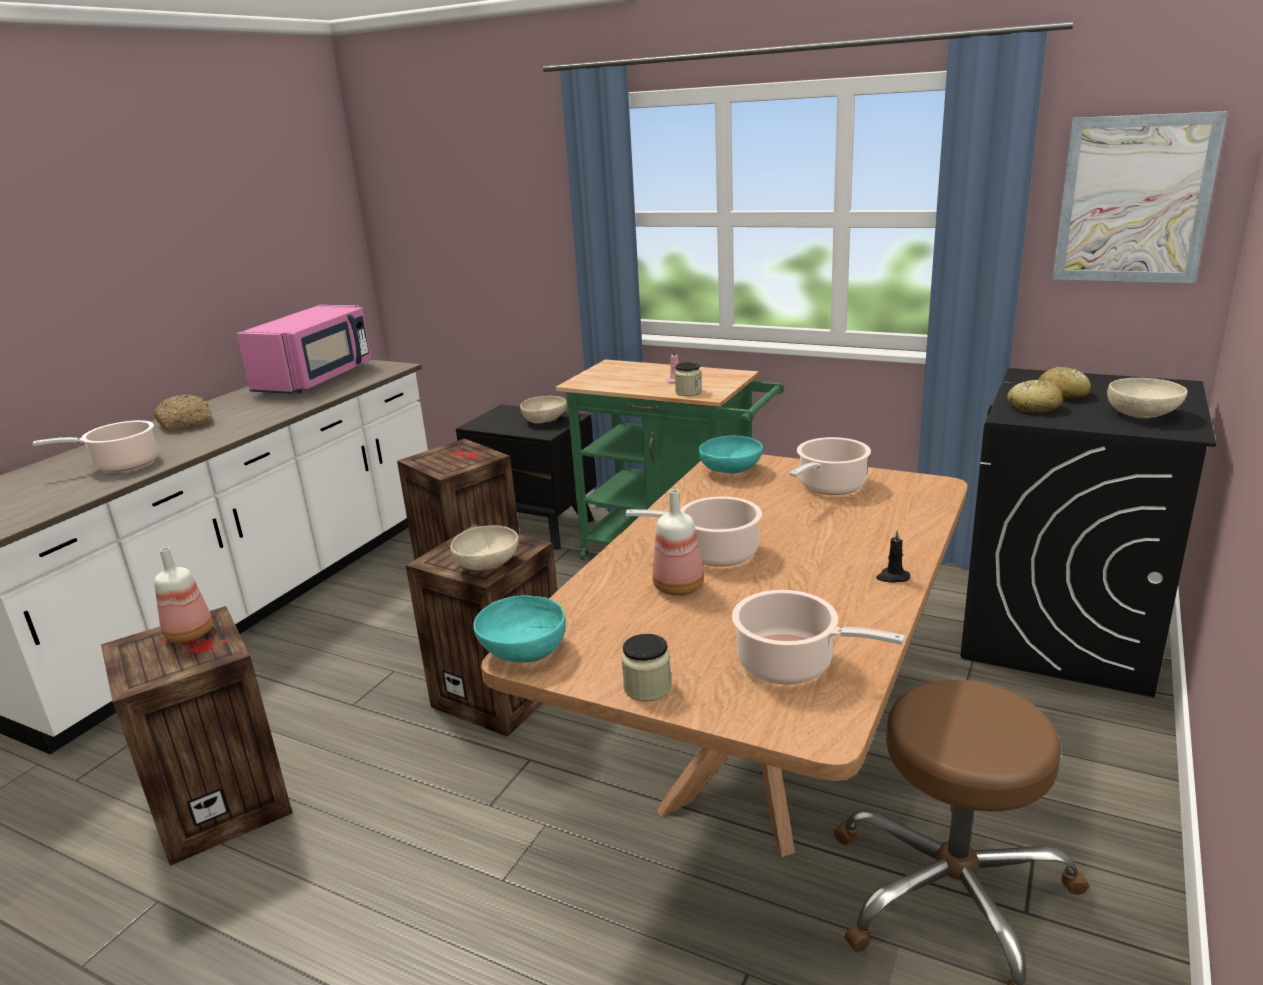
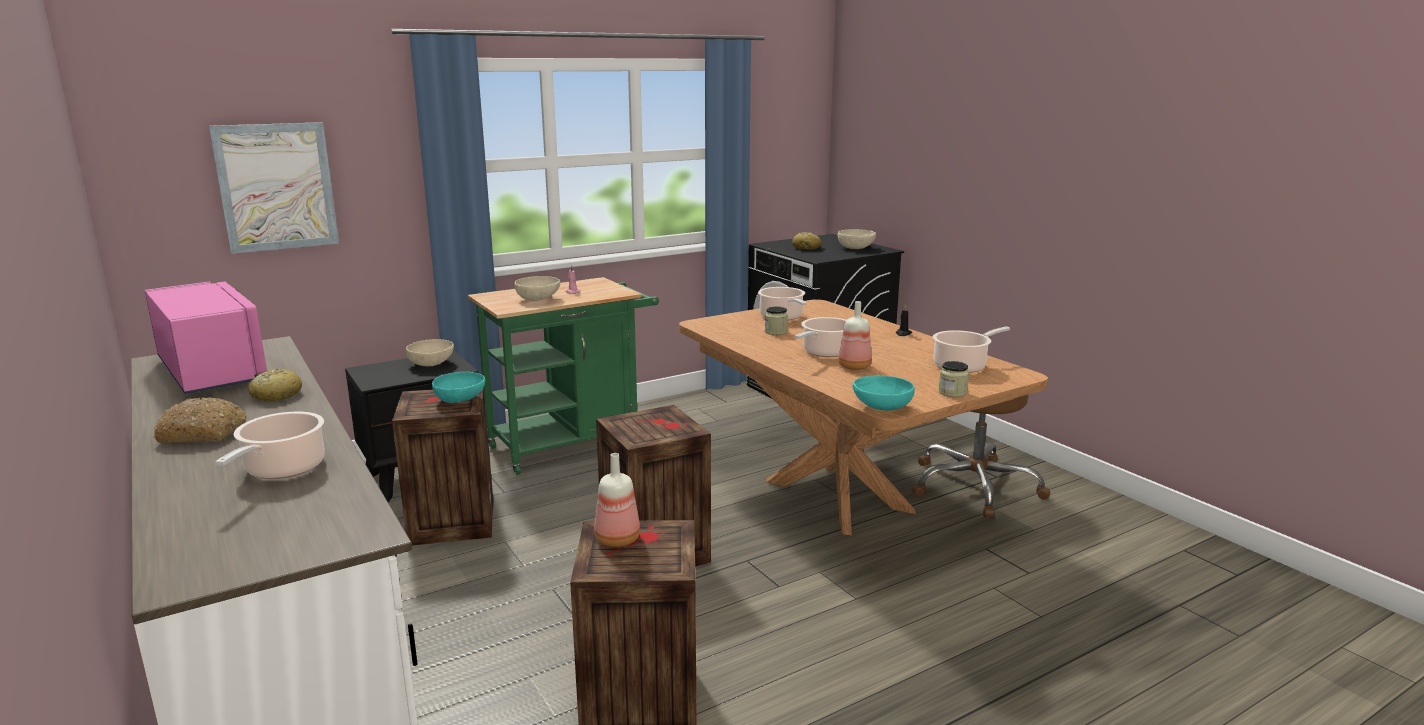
camera: 60 degrees left, 5 degrees down
(488, 565) = (677, 426): beige bowl -> beige bowl (539, 299)
(688, 392) = (604, 294): jar -> jar (776, 332)
(731, 471) = (720, 327): turquoise bowl -> turquoise bowl (460, 400)
(1032, 407) = (813, 254): bread -> bread (276, 395)
(1133, 200) = (787, 137): picture -> picture (276, 187)

